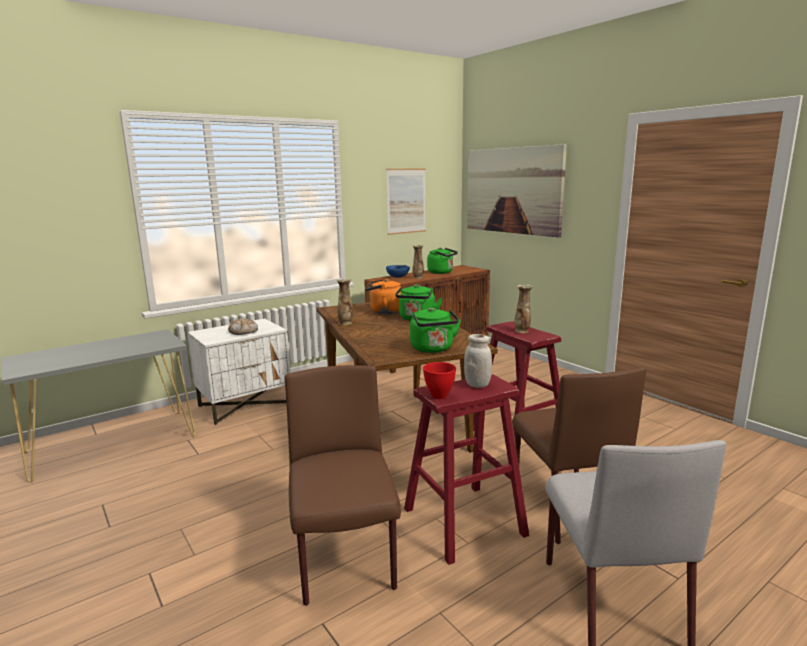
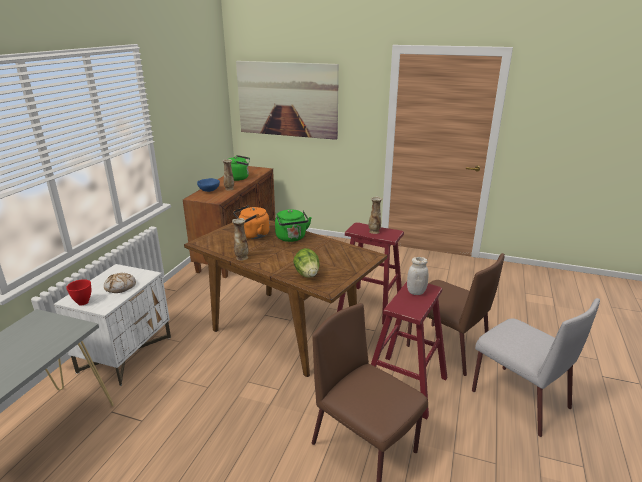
camera: 35 degrees left, 10 degrees up
(381, 345) = (307, 274): none -> lettuce
(406, 201) = (195, 115): picture -> none
(433, 349) = (349, 268): green kettle -> none
(440, 396) = (410, 310): red bowl -> red bowl (83, 302)

